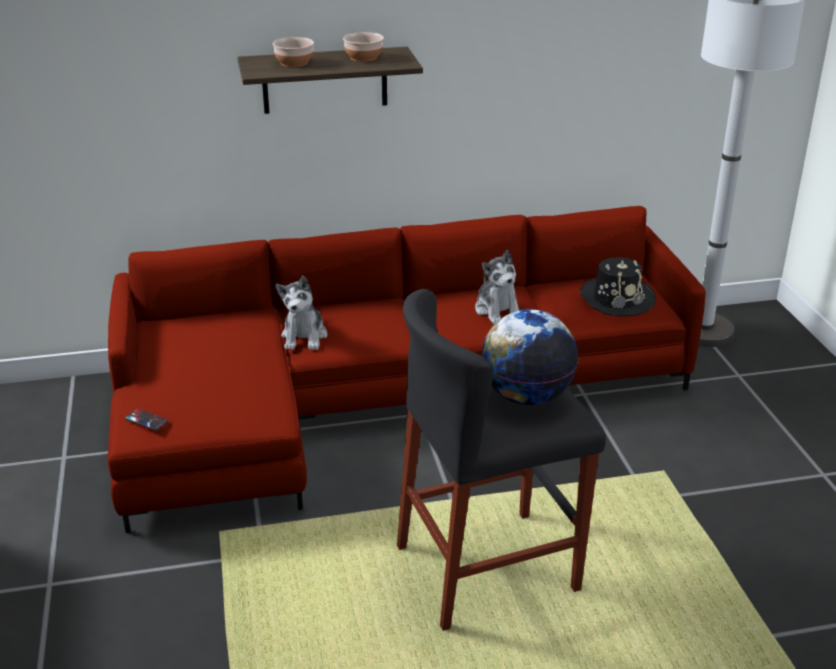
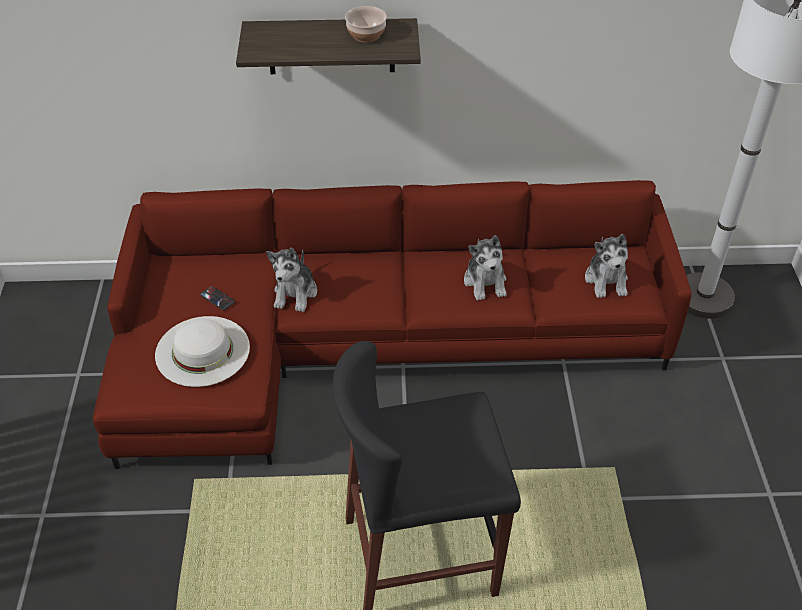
camera: 10 degrees right, 15 degrees up
(146, 420) = (130, 384): phone -> phone (217, 298)
(219, 386) = (202, 351): none -> white hat
(294, 62) = (294, 38): bowl -> none
(526, 396) = (455, 446): globe -> none
(616, 299) = (606, 280): black hat -> plush toy

